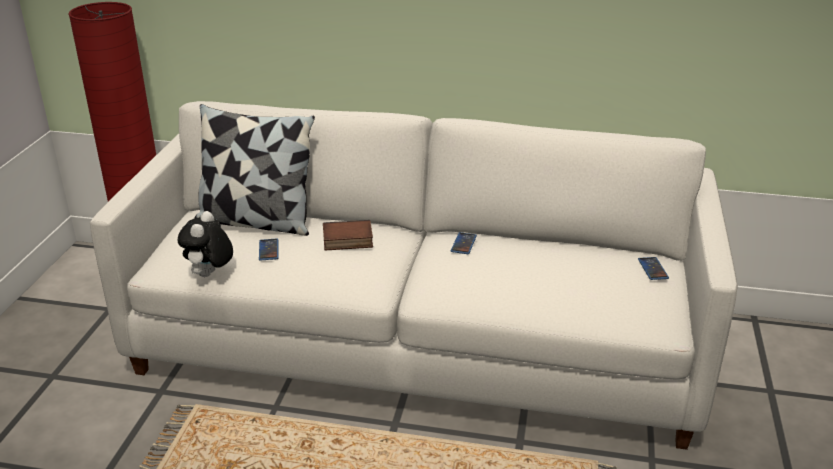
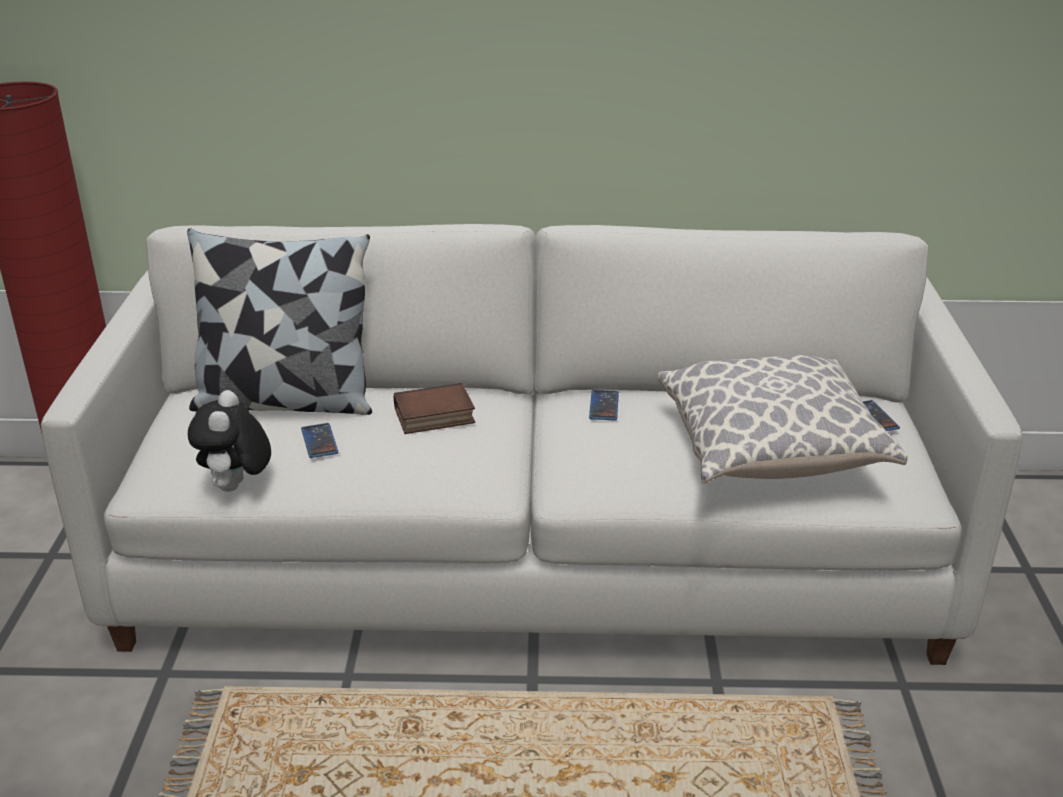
camera: 10 degrees left, 0 degrees up
(568, 286) = (770, 452): none -> pillow

